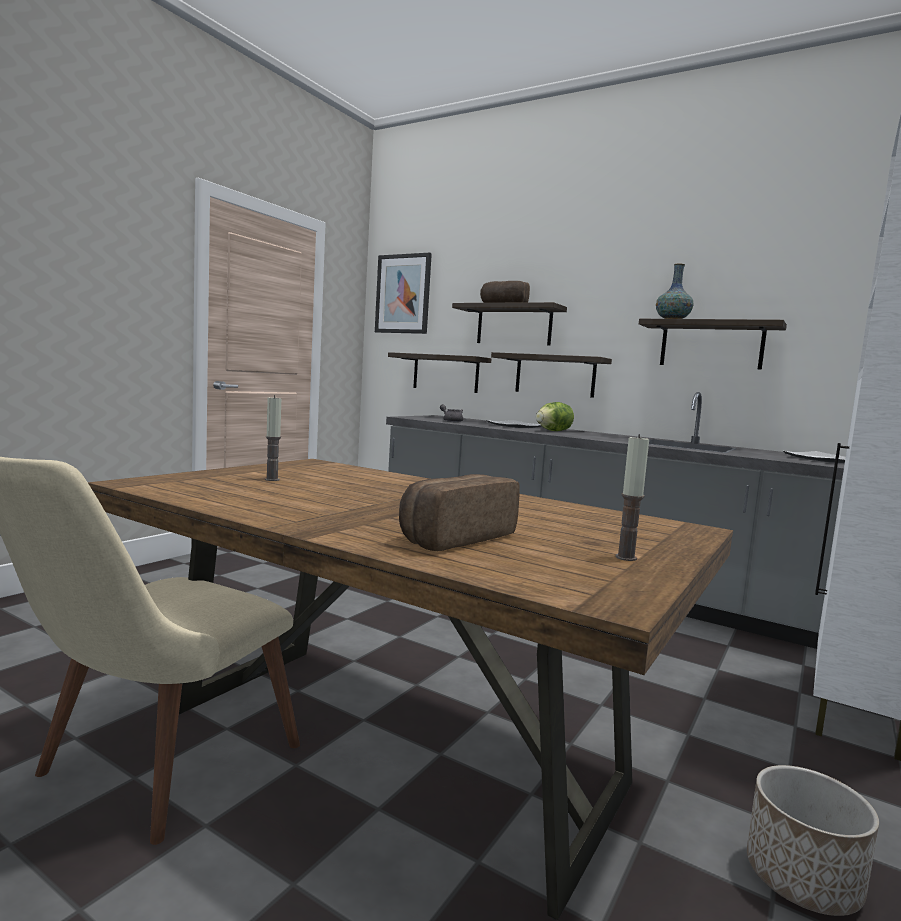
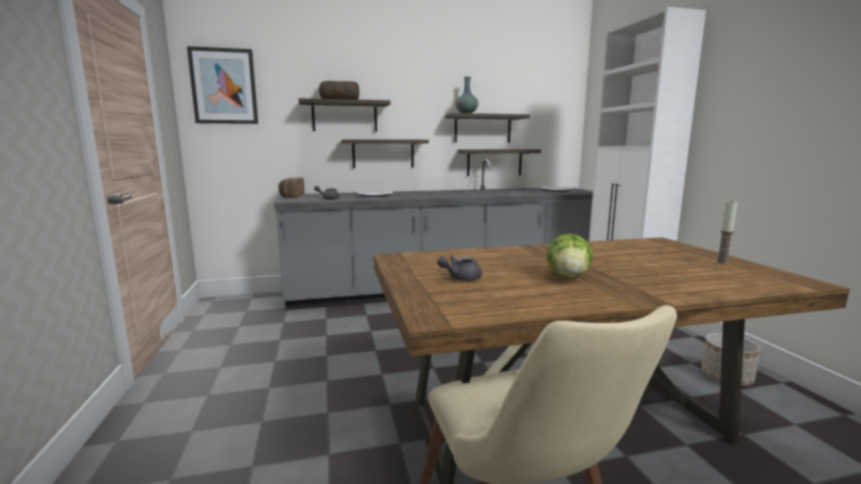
camera: 45 degrees left, 5 degrees up
(272, 479) = (460, 278): candle -> grey teapot
(445, 373) = (284, 158): shelf -> shelf (494, 162)
(454, 537) = (675, 277): bread -> bread (291, 196)
(553, 431) = (408, 195): lettuce -> lettuce (568, 277)

